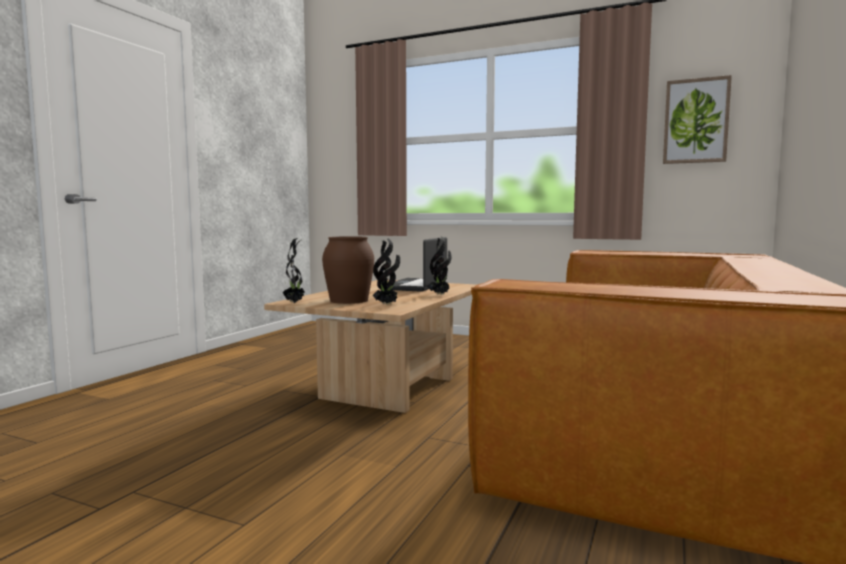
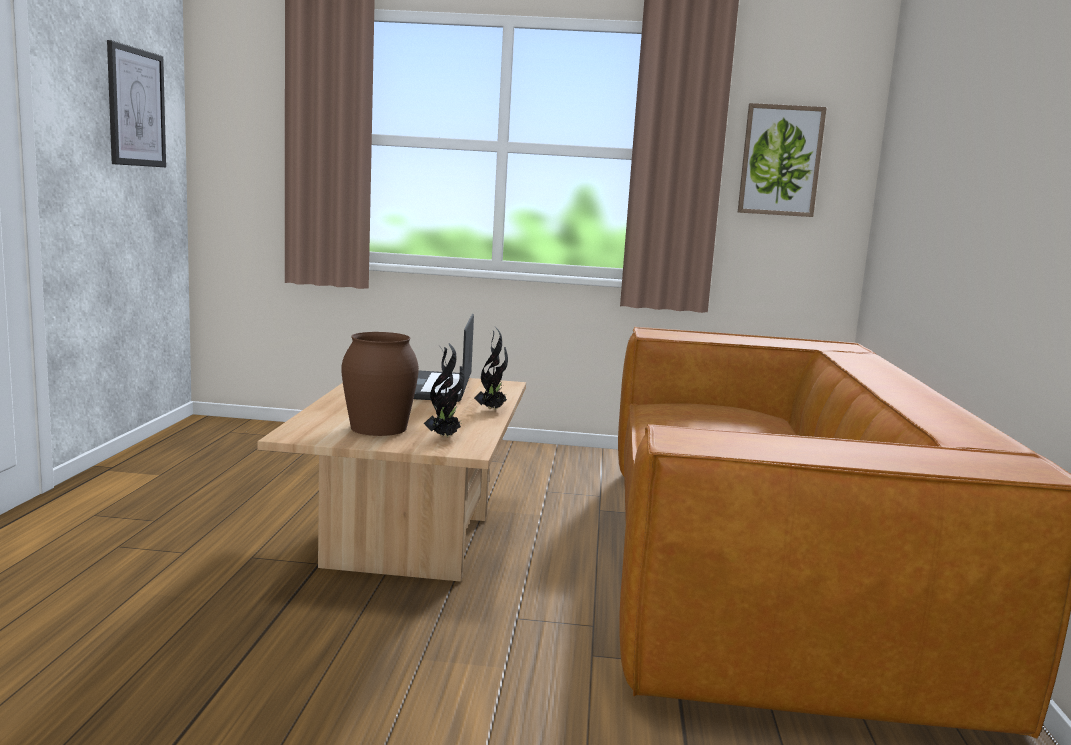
camera: 20 degrees left, 5 degrees up
(269, 132) = (136, 107): none -> picture
(294, 303) = (304, 437): potted plant -> none

